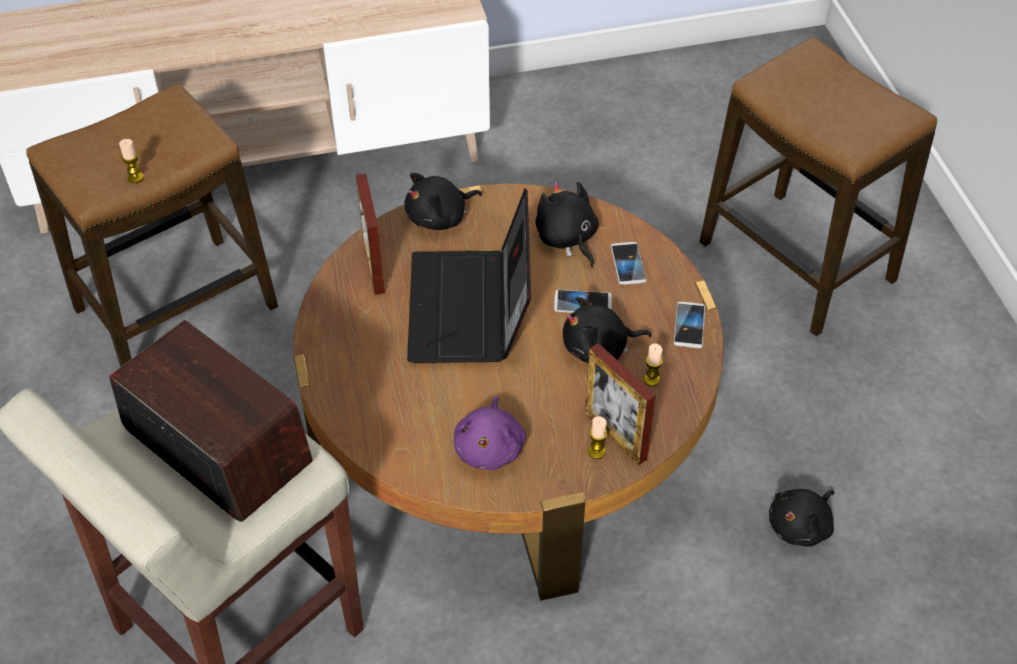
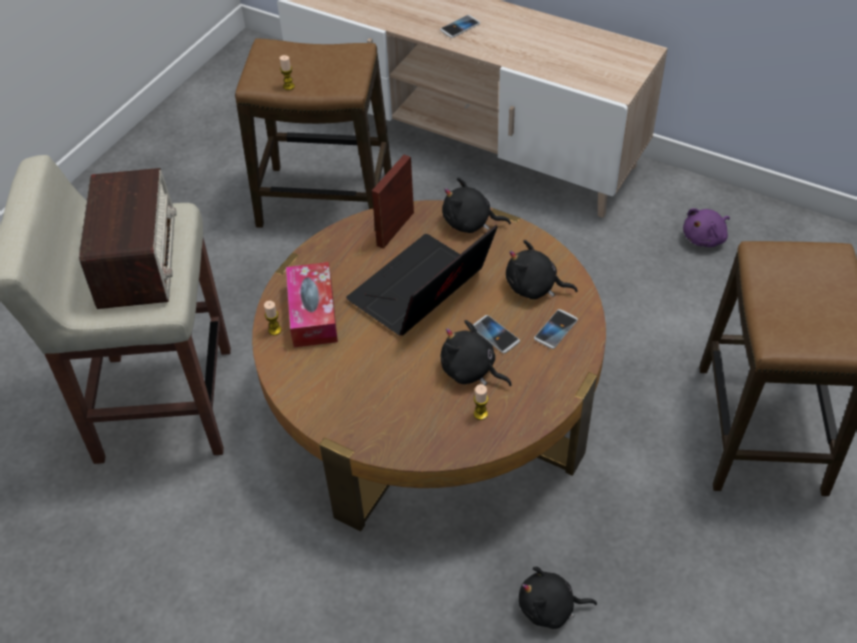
camera: 45 degrees right, 0 degrees up
(389, 398) = (313, 313): none -> tissue box
(490, 448) = (333, 383): purple plush toy -> purple plush toy (705, 238)
(567, 239) = (534, 287): black plush toy -> black plush toy turned 90 degrees counterclockwise
(596, 452) = (392, 433): candle -> candle (275, 330)
(615, 436) = (415, 432): picture frame -> none
(689, 326) = (548, 397): phone -> phone (460, 27)

